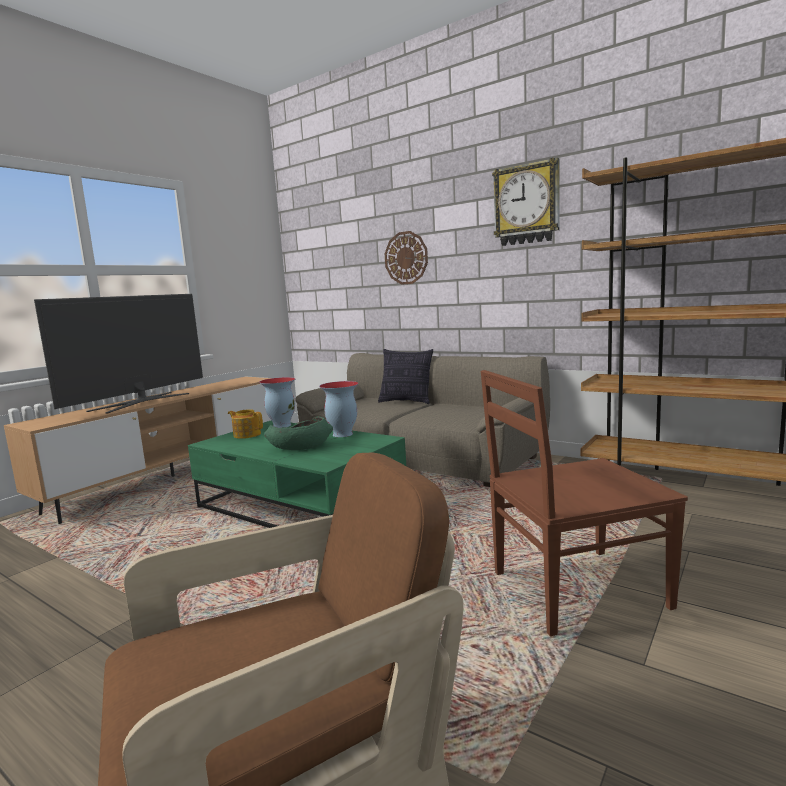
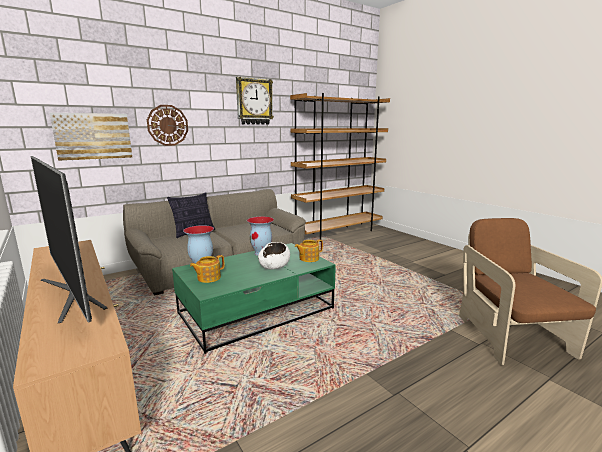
camera: 70 degrees left, 5 degrees up
(300, 447) = (274, 265): green bowl -> white bowl
(339, 456) = (308, 258): none -> teapot
(341, 276) = (93, 136): none -> picture
(574, 590) = (401, 271): brown chair -> none

